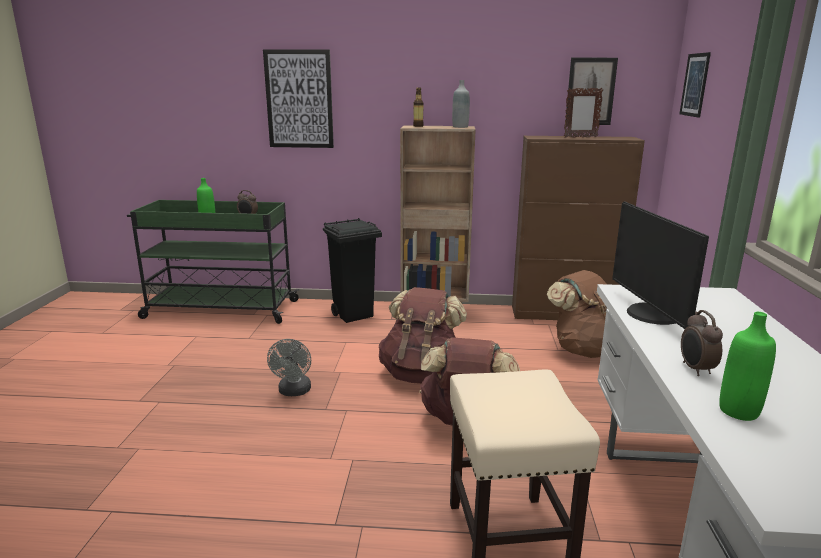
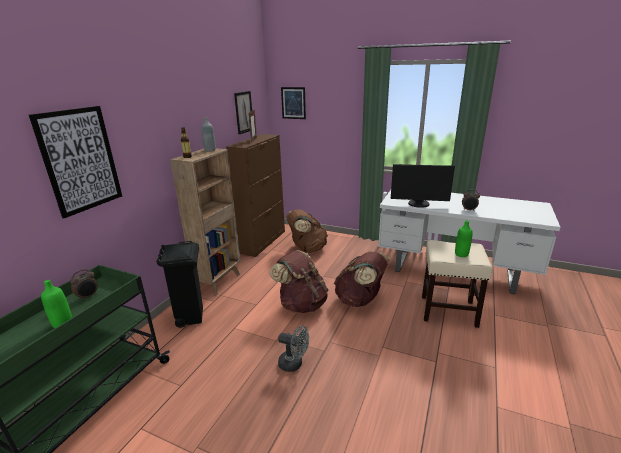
camera: 70 degrees left, 5 degrees up
(739, 411) = (498, 212): green bottle -> green bottle (461, 254)

